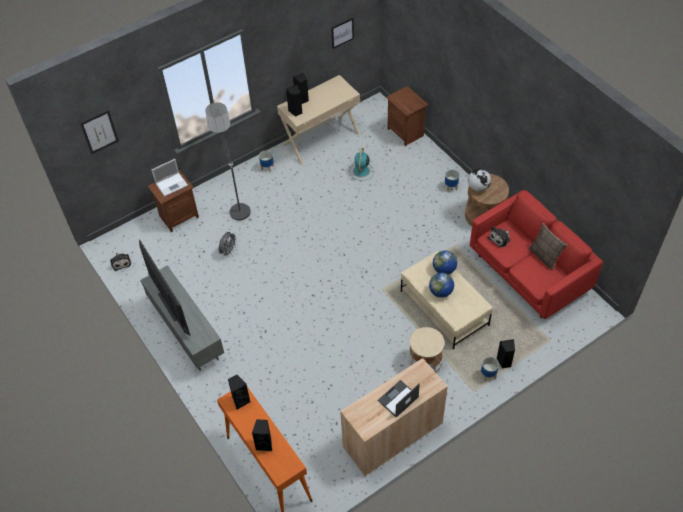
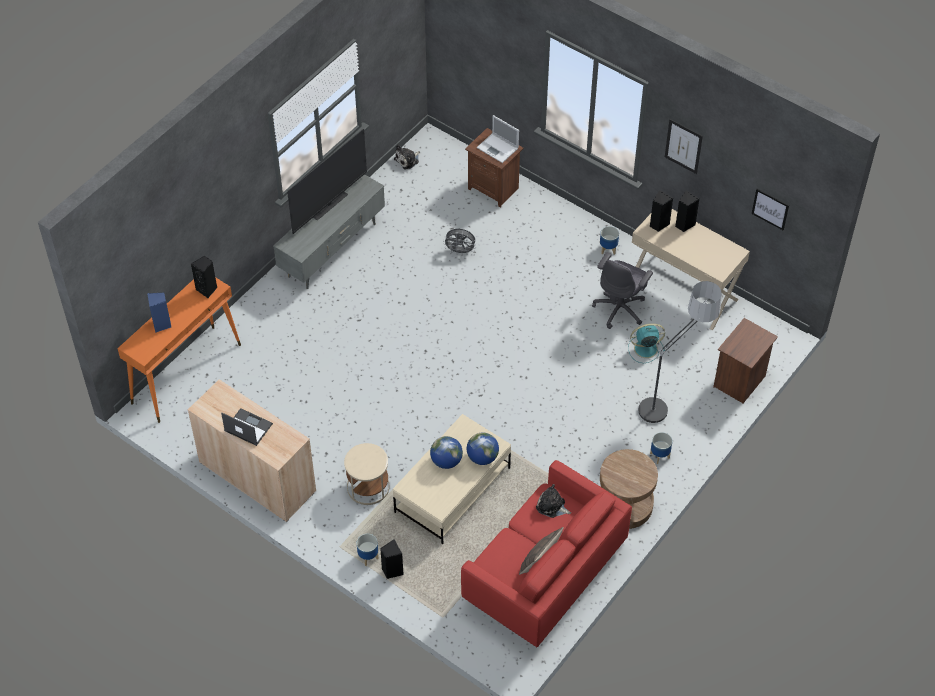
camera: 70 degrees right, 0 degrees up
(99, 132) = (471, 31): picture -> picture (683, 146)
(235, 201) = (540, 233): floor lamp -> floor lamp (670, 399)
(265, 444) = (162, 324): black speaker -> blue speaker
(322, 175) = (620, 309): none -> grey office chair
(478, 187) = (626, 460): globe -> none

